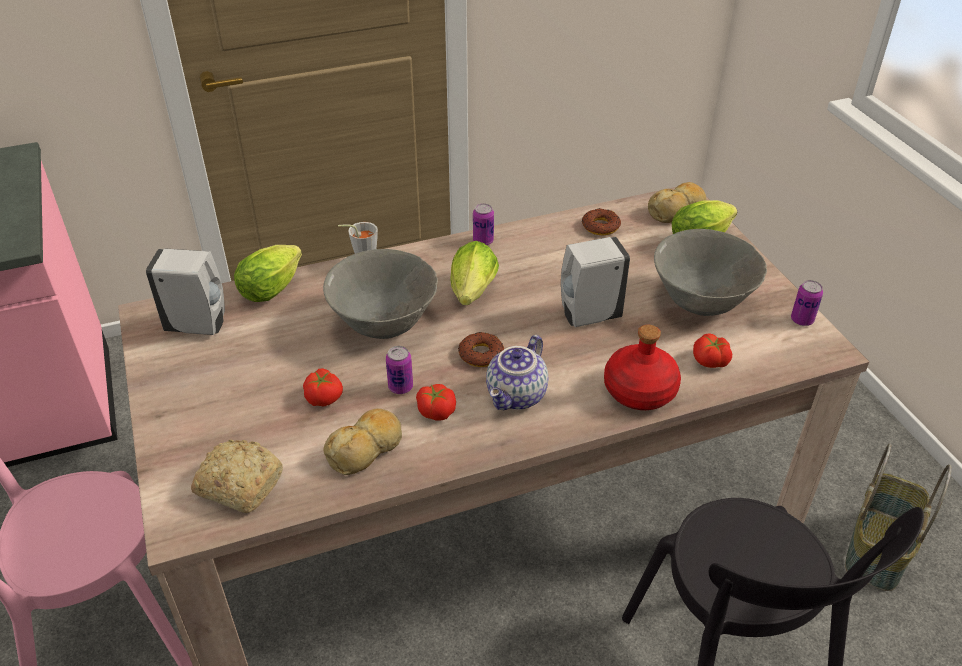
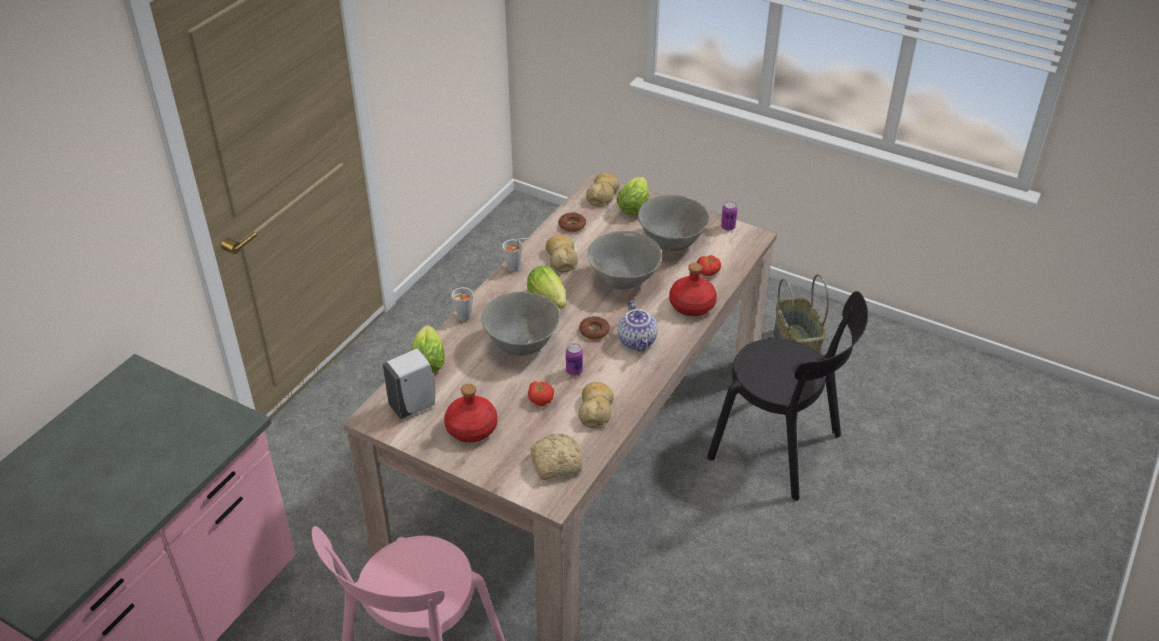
camera: 40 degrees left, 0 degrees up
(216, 383) = (471, 428): none -> red bottle
(436, 411) = (607, 371): tomato -> none
(483, 241) = (516, 268): can -> grey cup
(544, 255) = (561, 258): none -> bread
(587, 316) = (624, 280): white soap dispenser -> grey bowl

